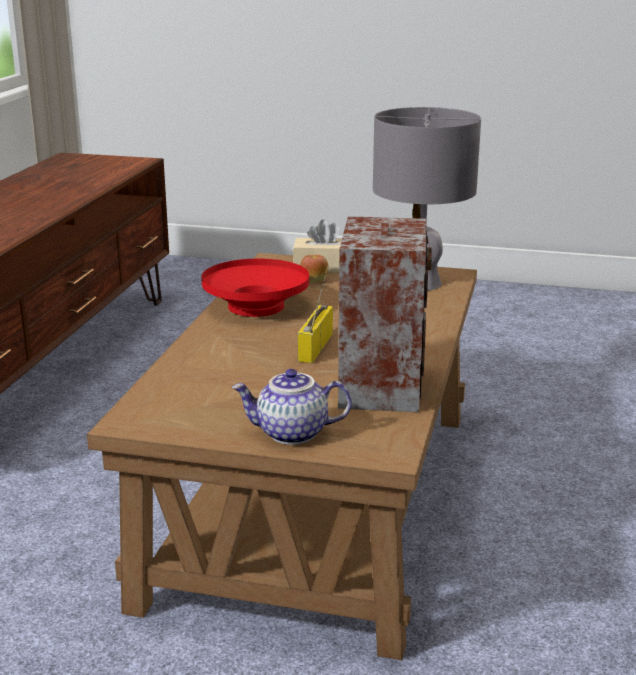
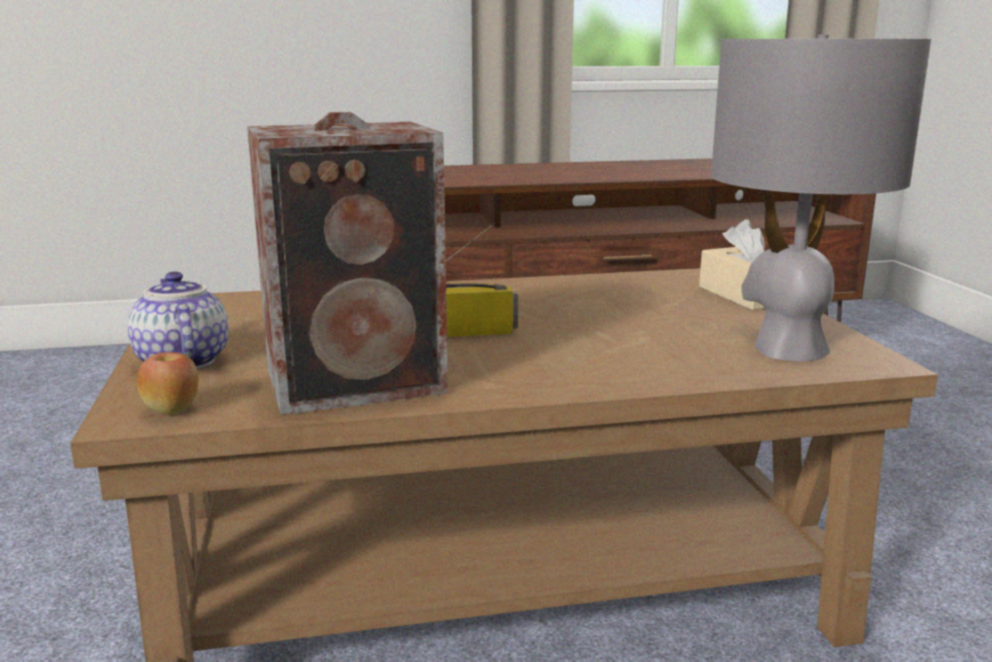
camera: 65 degrees right, 5 degrees down
(256, 307) = (552, 292): red bowl -> none
(314, 281) = (683, 299): apple -> apple (172, 409)

